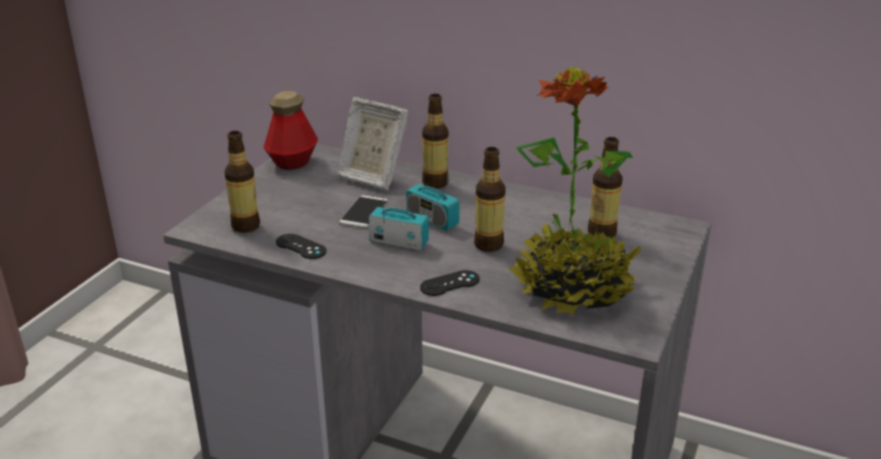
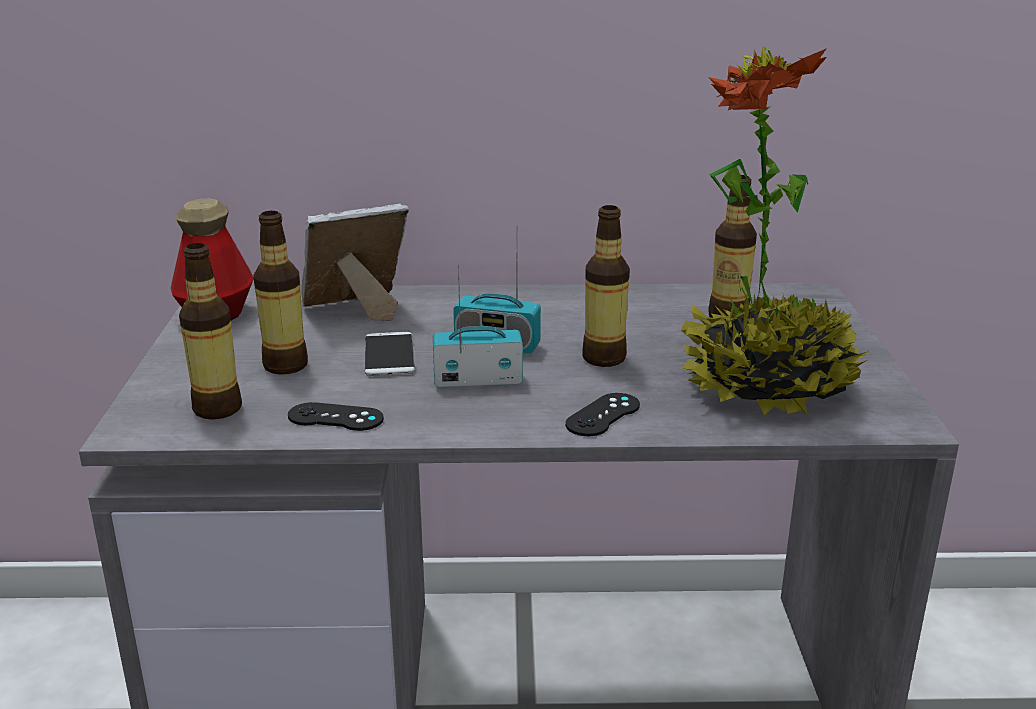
camera: 25 degrees left, 5 degrees down
(372, 177) = (357, 311): picture frame -> picture frame turned 150 degrees clockwise
(435, 183) = (455, 302): bottle -> bottle (285, 365)

